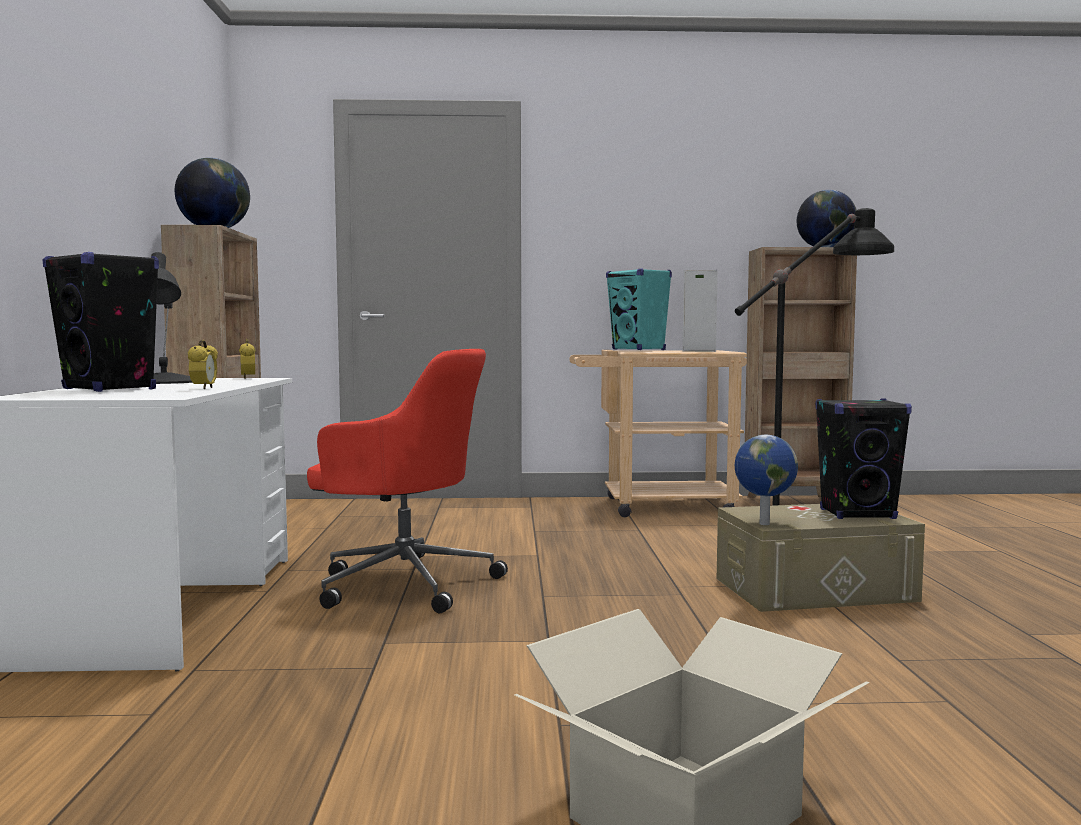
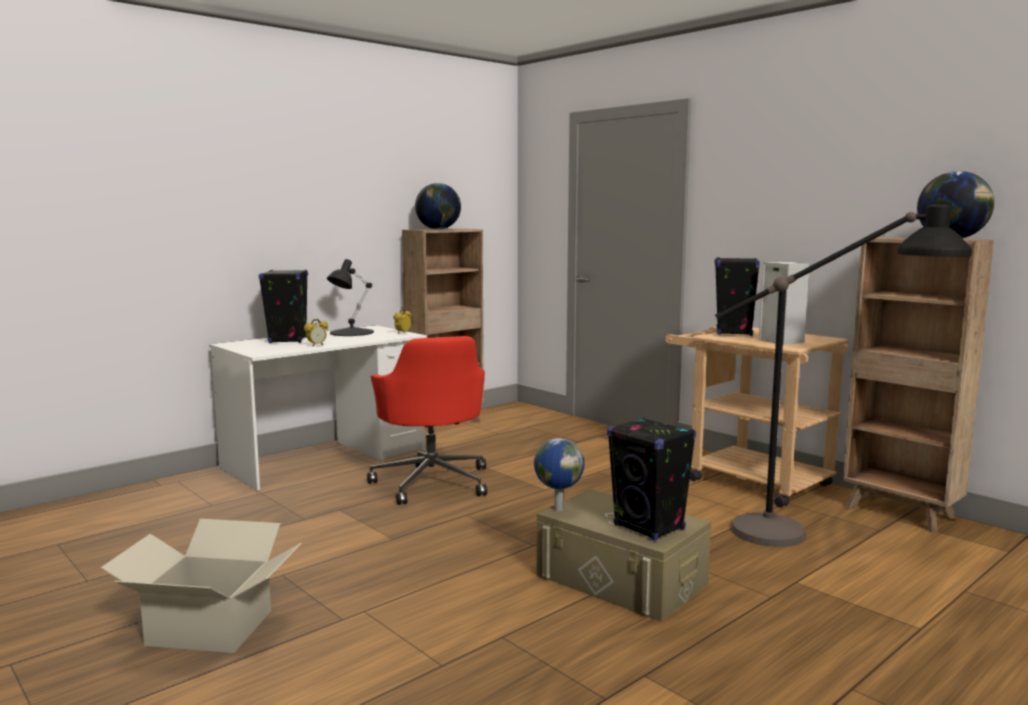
camera: 50 degrees right, 5 degrees up
(639, 350) = (734, 332): turquoise speaker -> black speaker

